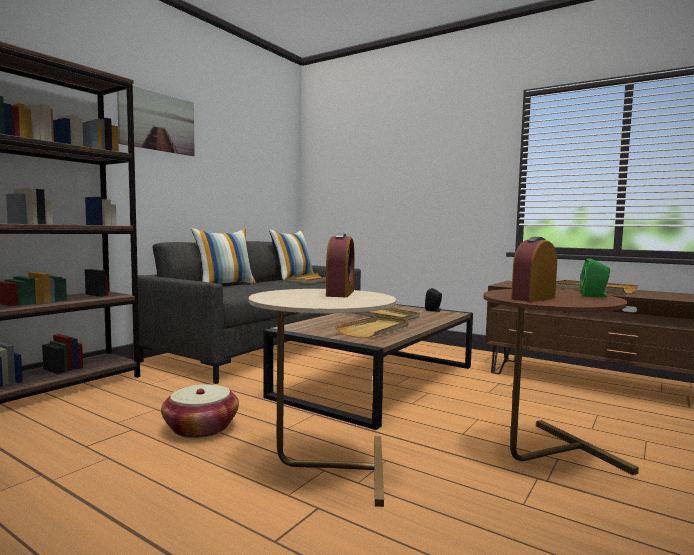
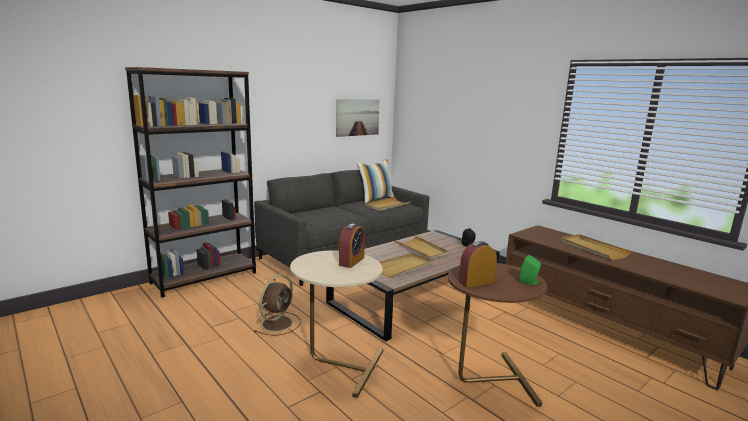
camera: 15 degrees right, 10 degrees up
(157, 121) = (272, 87): picture -> picture (357, 117)
(201, 428) = (278, 323): basket -> brown fan
(225, 285) = (318, 209): pillow -> none

